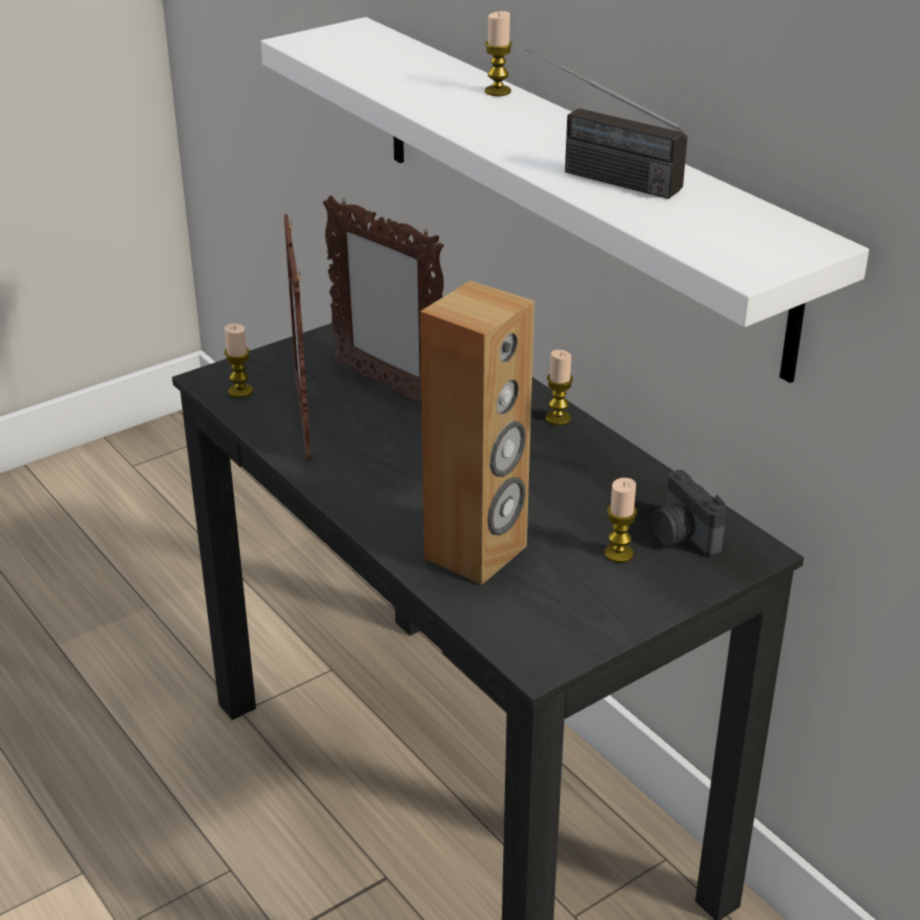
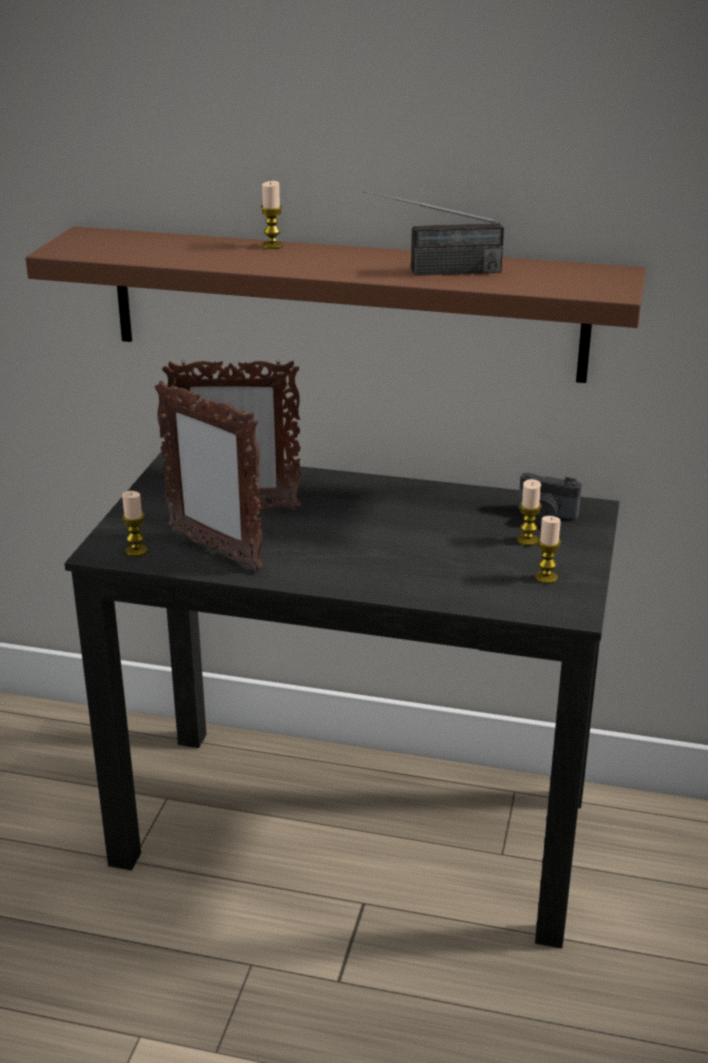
camera: 40 degrees left, 5 degrees down
(477, 553) = (450, 575): brown speaker -> none
(558, 418) = (377, 485): candle -> candle (546, 577)
(572, 185) = (345, 304): white shelf -> brown shelf

